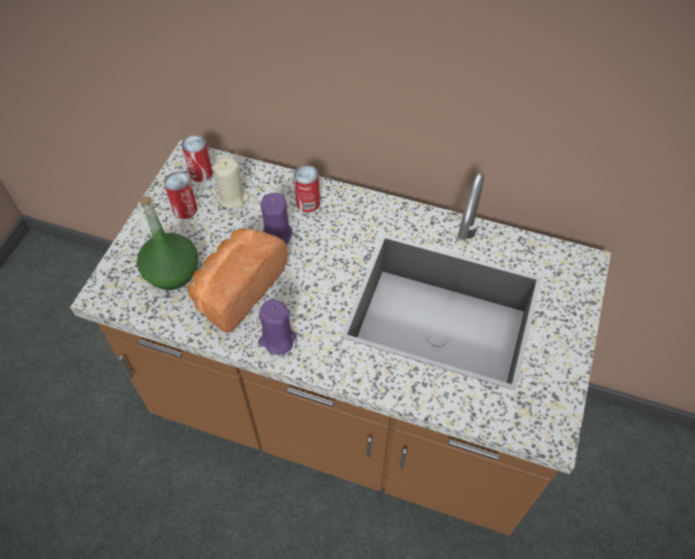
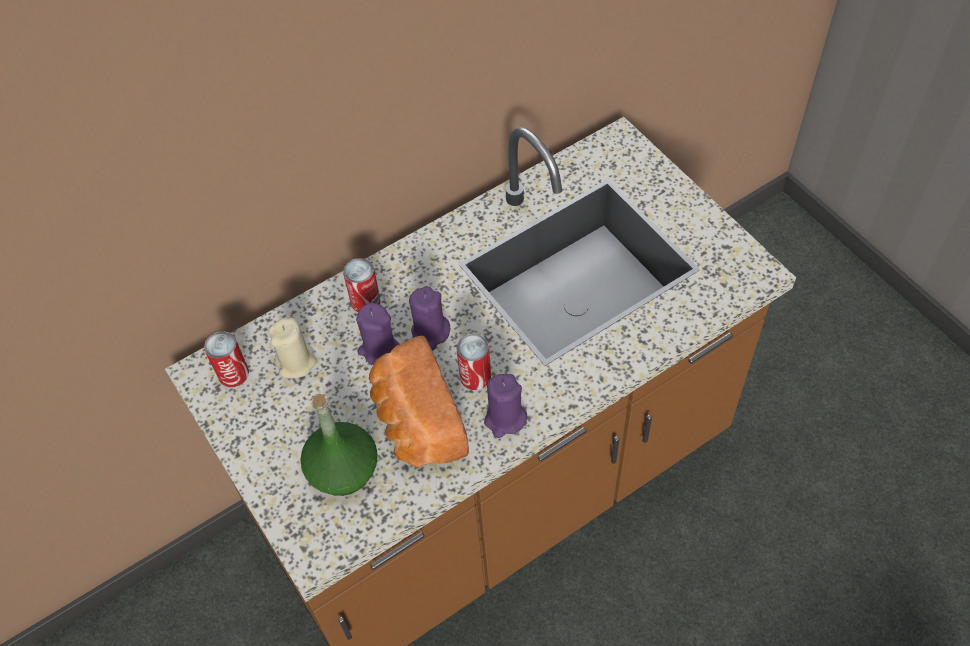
camera: 50 degrees left, 0 degrees up
(185, 209) = (270, 415): can -> can (475, 376)
(312, 253) = (430, 333): none -> purple candle

